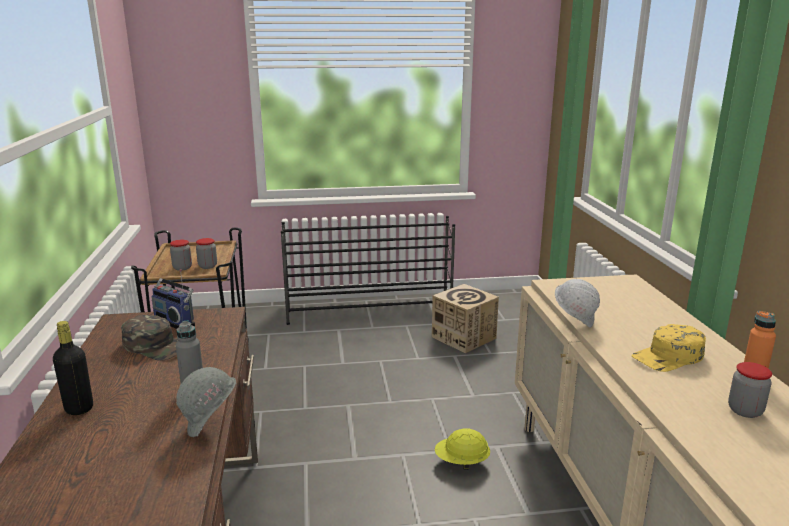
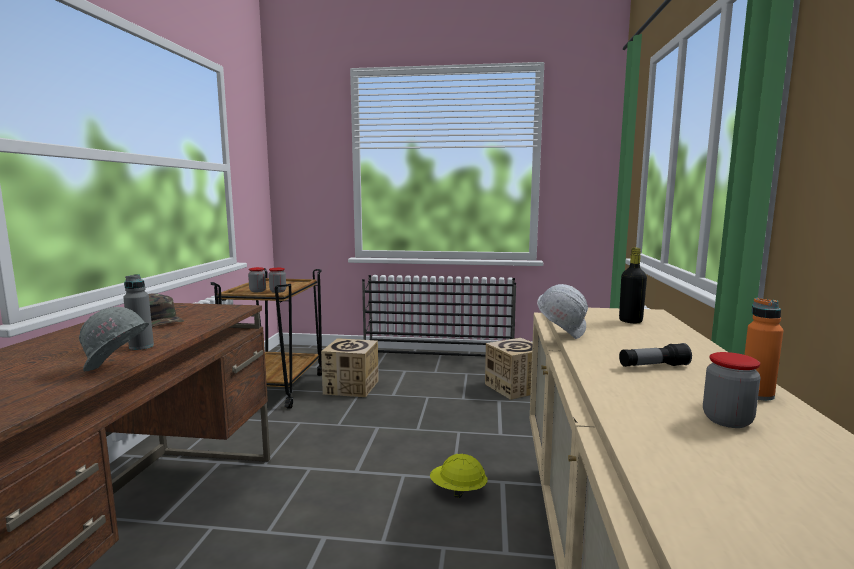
camera: 15 degrees right, 10 degrees down
(79, 408) = (37, 348): black bottle -> black bottle (630, 321)
(176, 321) = (194, 309): radio -> none
(291, 359) = (351, 387): none -> cardboard box
(668, 357) = (653, 366): yellow cap -> flashlight

